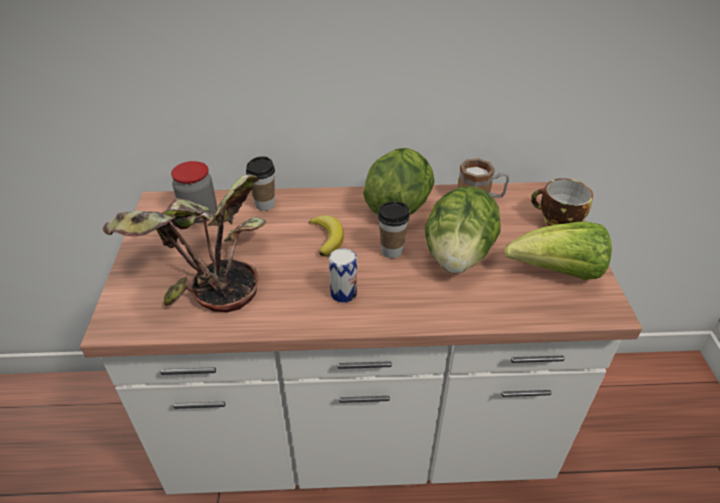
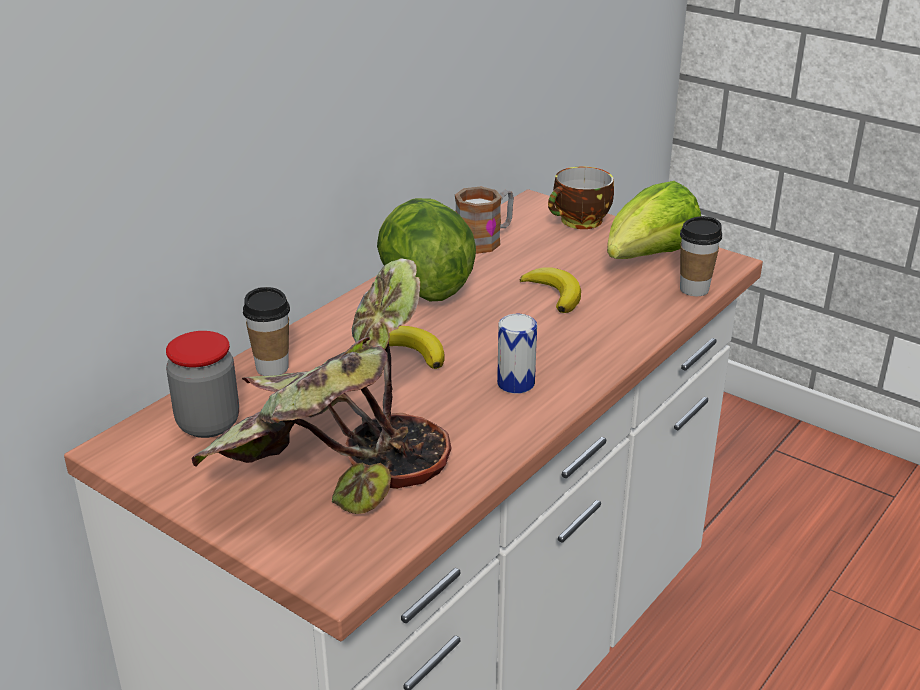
camera: 50 degrees left, 10 degrees down
(391, 251) = (490, 325): cup -> cup (694, 289)
(458, 256) = (554, 294): lettuce -> banana

